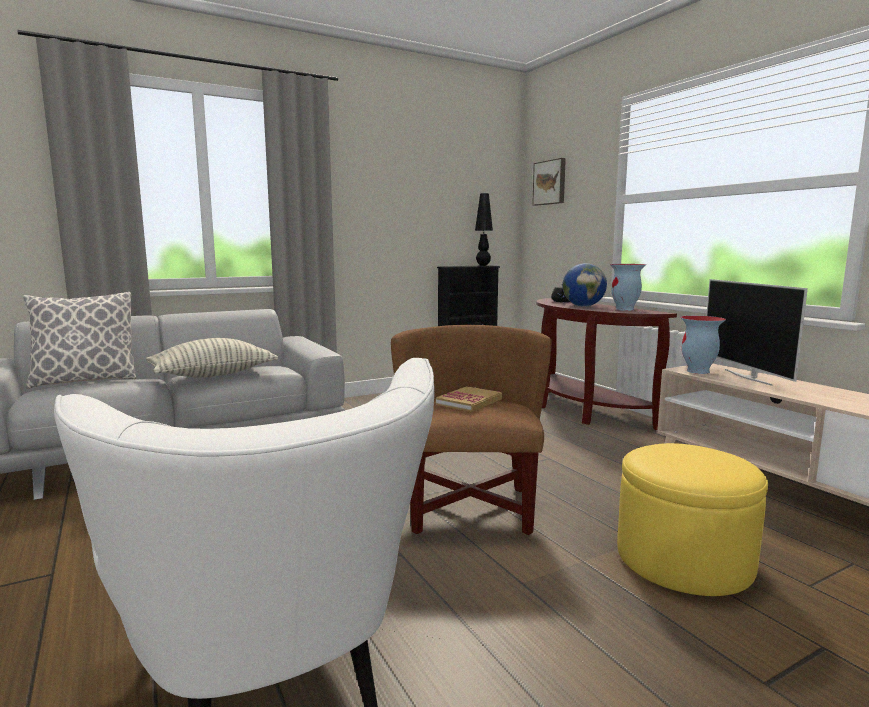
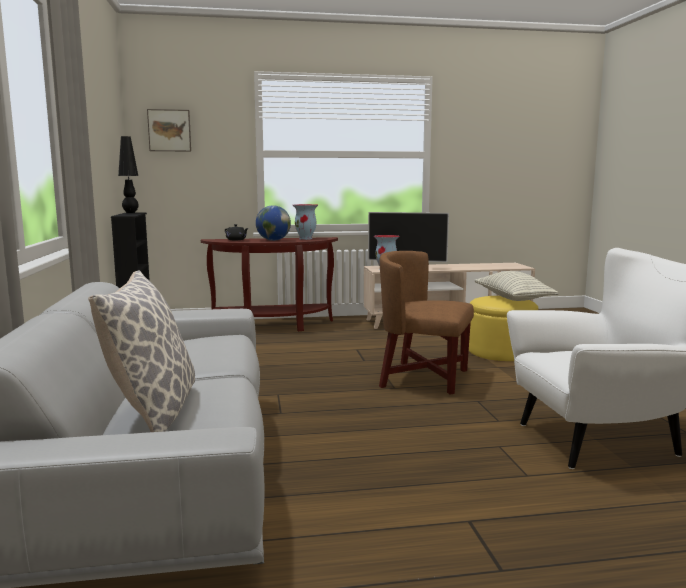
camera: 70 degrees left, 0 degrees up
(213, 375) = (222, 355): pillow -> pillow (513, 299)
(469, 402) = (426, 302): book -> none

